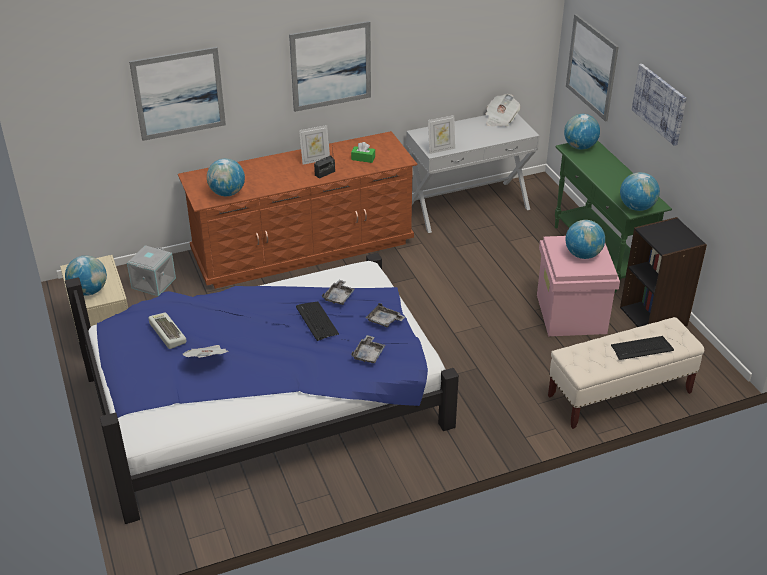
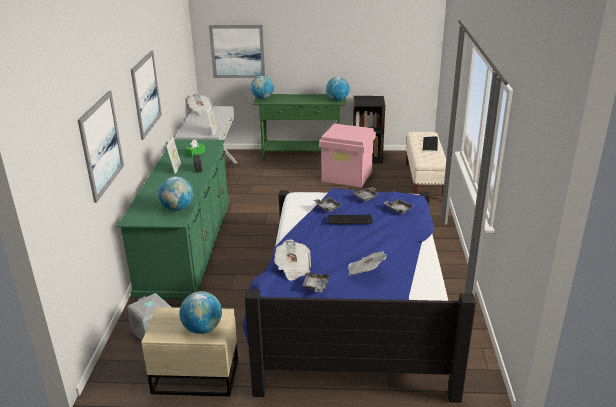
camera: 65 degrees left, 10 degrees down
(166, 333) = (316, 286): keyboard -> grey tray
(194, 310) = (293, 269): none -> newspaper
(303, 248) = (187, 248): brown dresser -> green dresser
(583, 254) = (349, 131): globe -> none
(659, 103) = (314, 40): picture -> none

